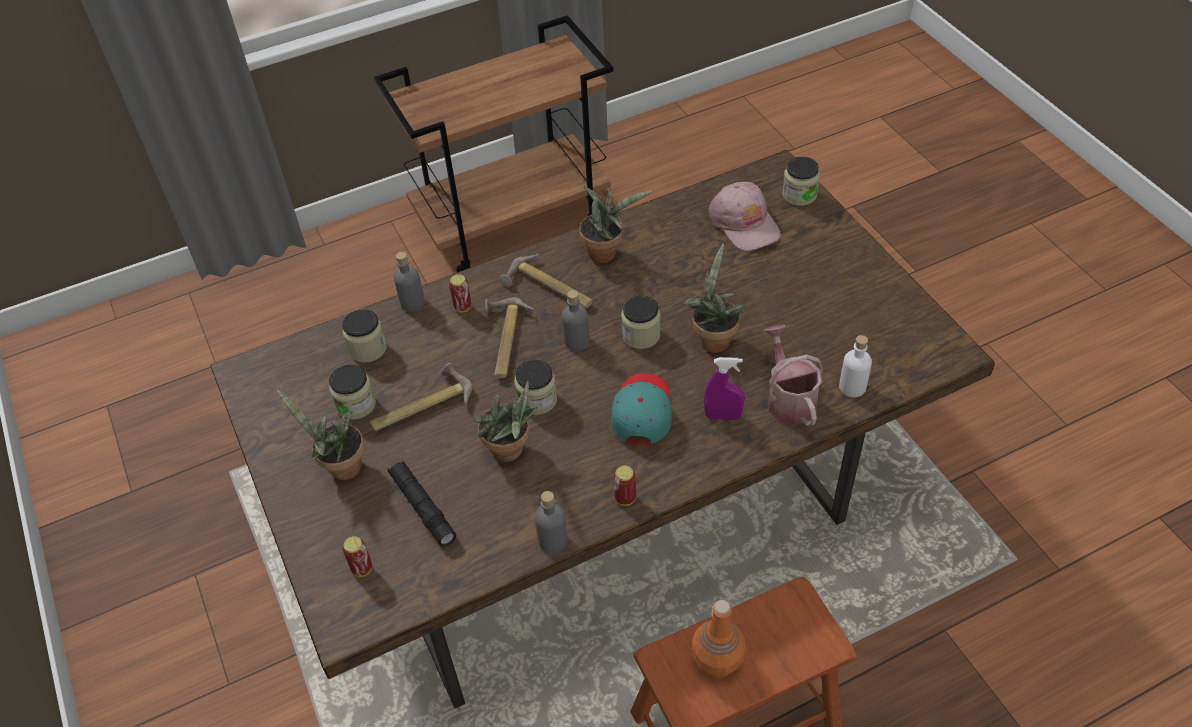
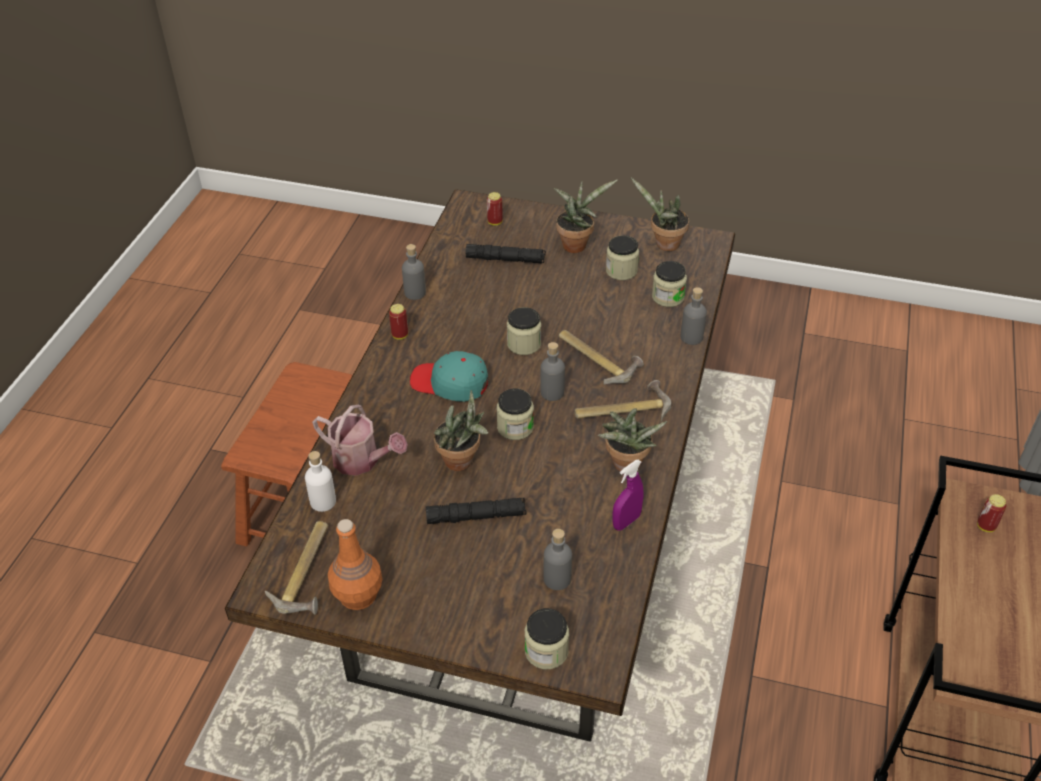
camera: 130 degrees right, 5 degrees down
(421, 405) = (585, 295): hammer -> hammer (309, 571)
(462, 307) = (656, 357): can -> can (986, 526)
(511, 452) = (497, 311): potted plant -> potted plant (664, 244)
(642, 412) = (450, 383): turquoise cap -> turquoise cap turned 150 degrees clockwise
(717, 661) = (302, 403): orange bottle -> orange bottle (357, 594)
(723, 416) = (394, 417): purple spray bottle -> purple spray bottle (626, 521)
(744, 223) = (557, 579): pink cap -> grey bottle
(749, 294) = (476, 516): none -> black flashlight

